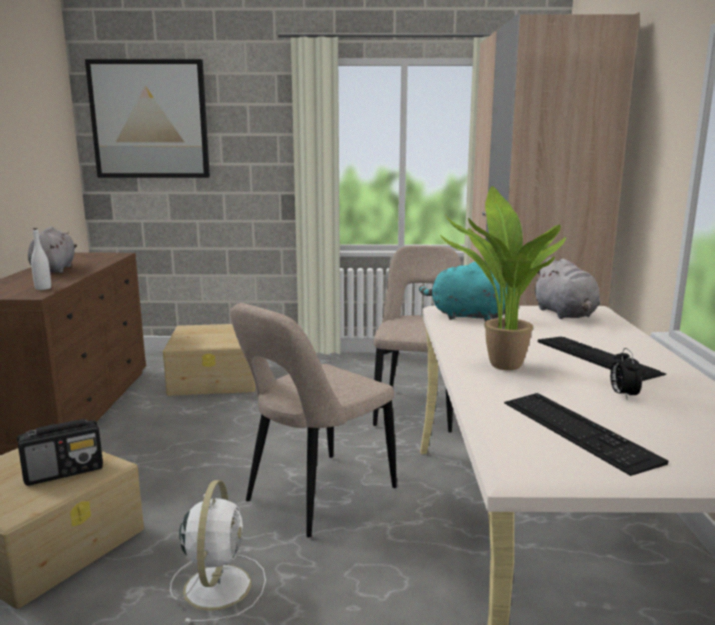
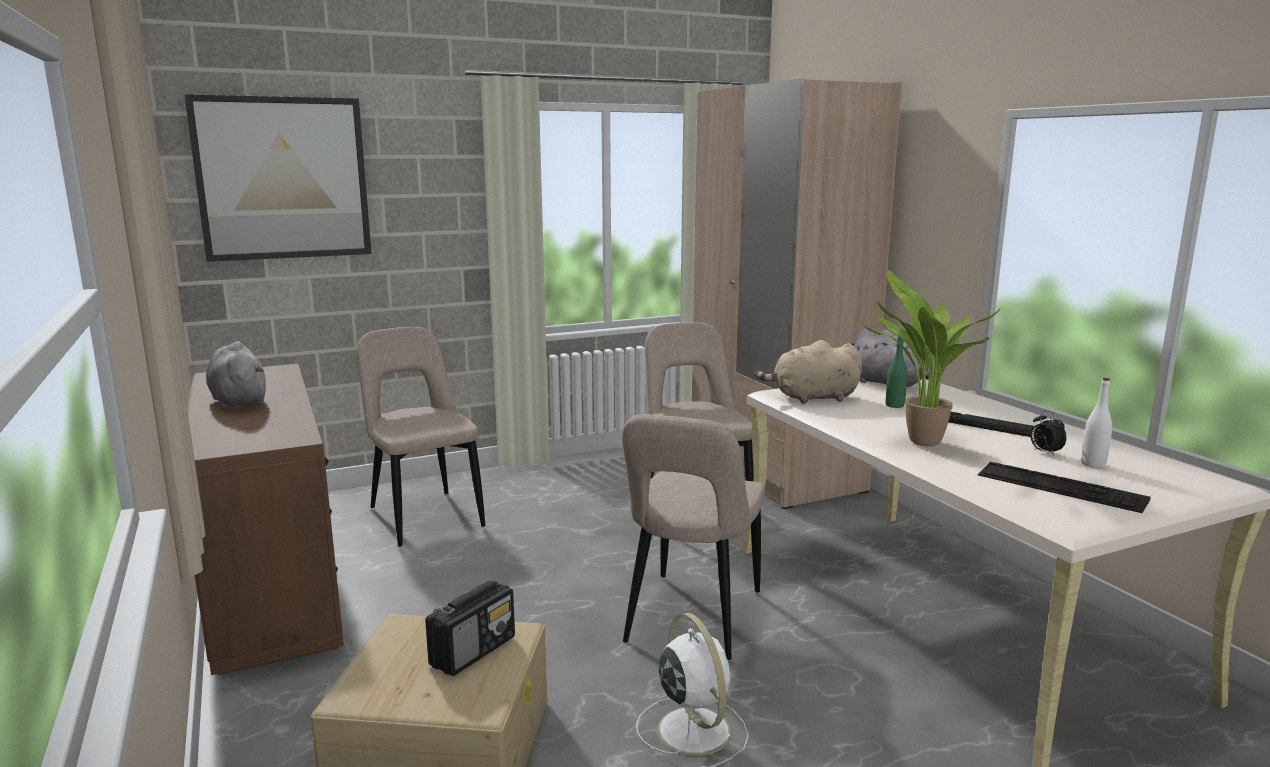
camera: 25 degrees left, 0 degrees up
(43, 288) = (288, 428): white bottle -> white bottle (1093, 464)
(216, 378) = (423, 515): beige storage box -> beige chair
(467, 316) = (812, 398): turquoise plush toy -> beige plush toy
(537, 332) = (894, 405): none -> green bottle

